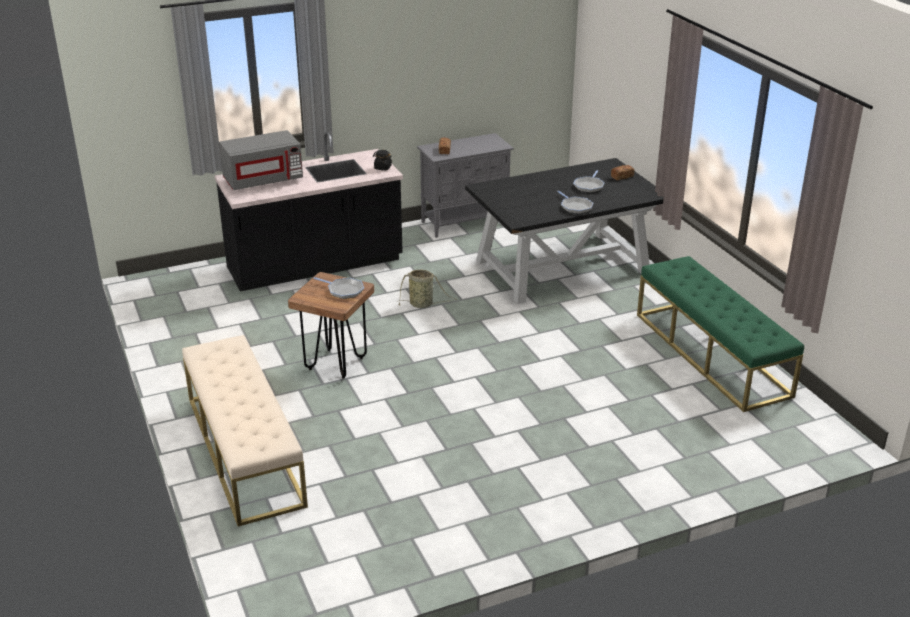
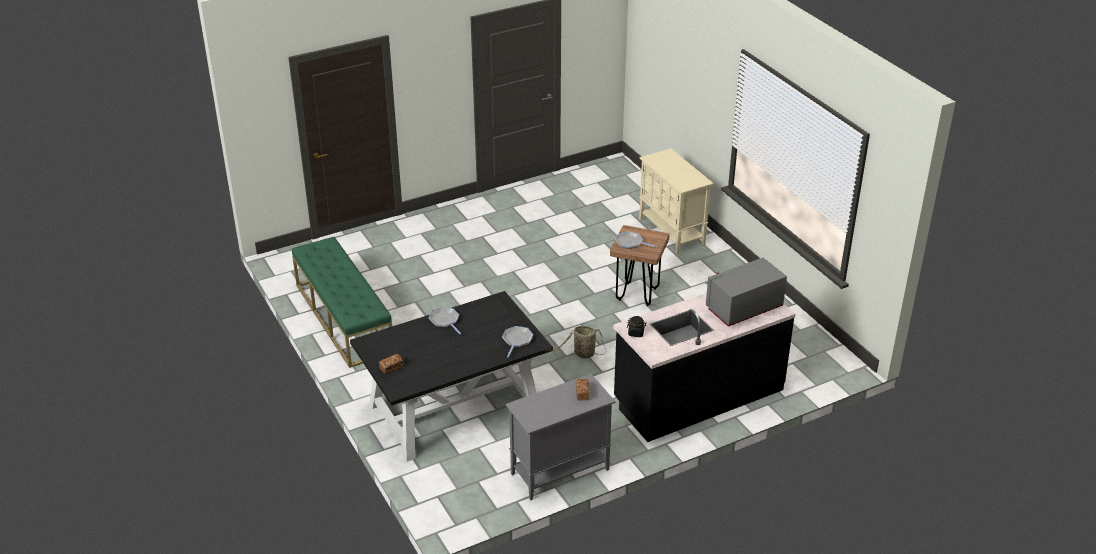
camera: 175 degrees right, 5 degrees up
(244, 450) = (672, 232): beige bench -> beige cabinet
(589, 186) = (428, 351): frying pan -> frying pan (517, 340)

